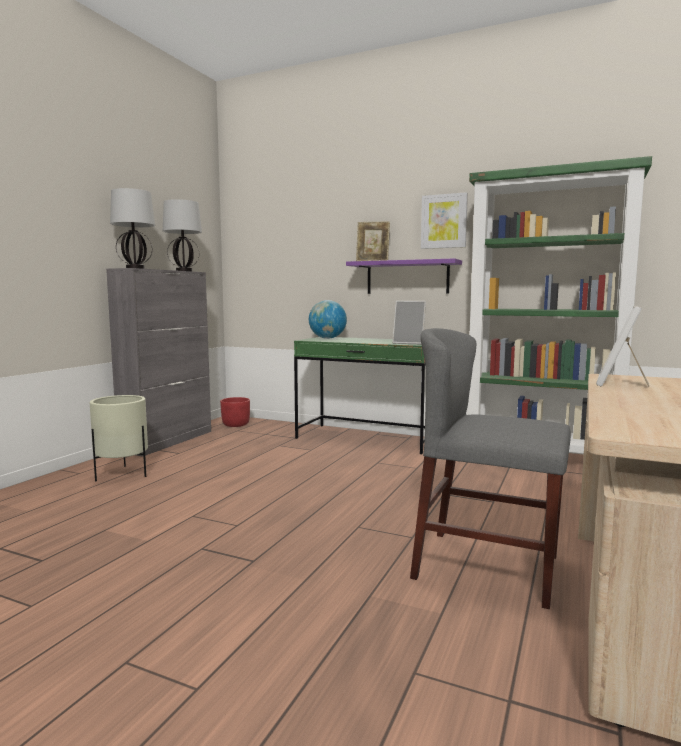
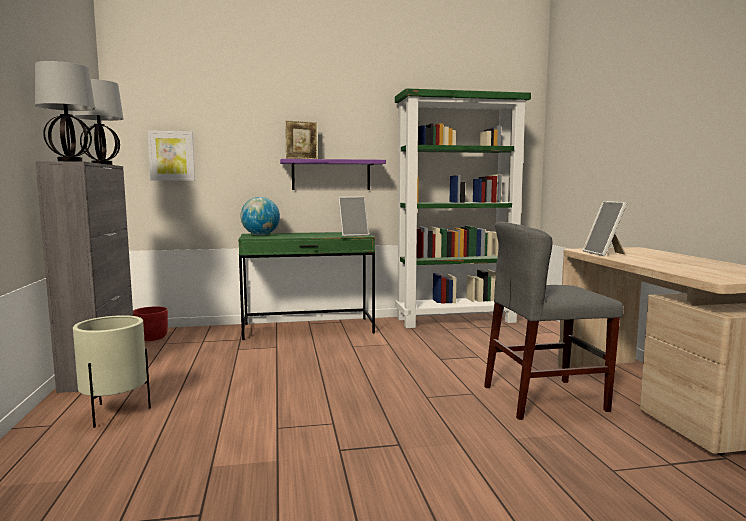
camera: 35 degrees left, 0 degrees up
(444, 221) = (363, 126): picture -> picture (171, 156)

